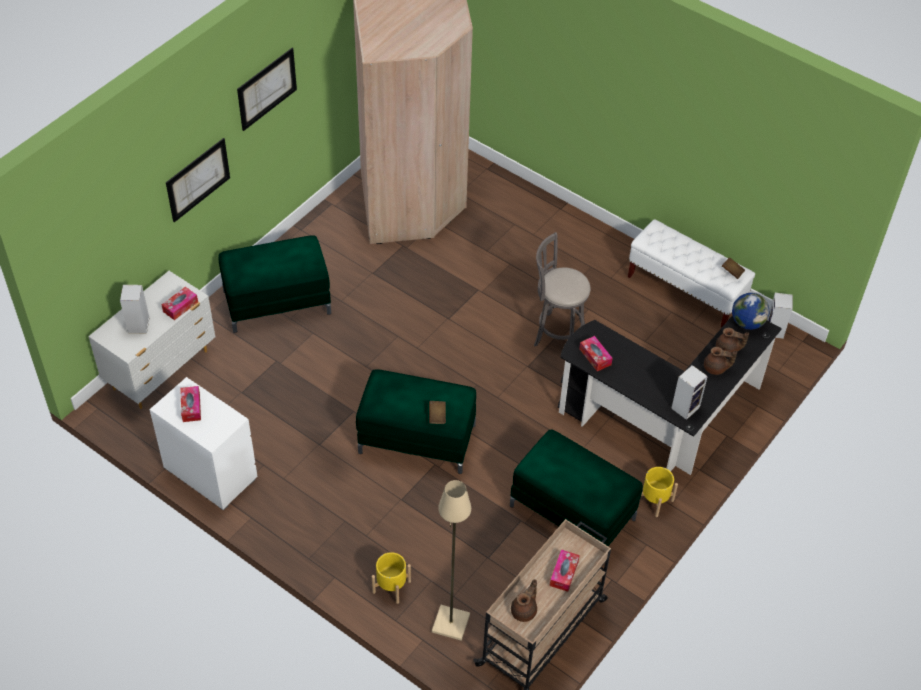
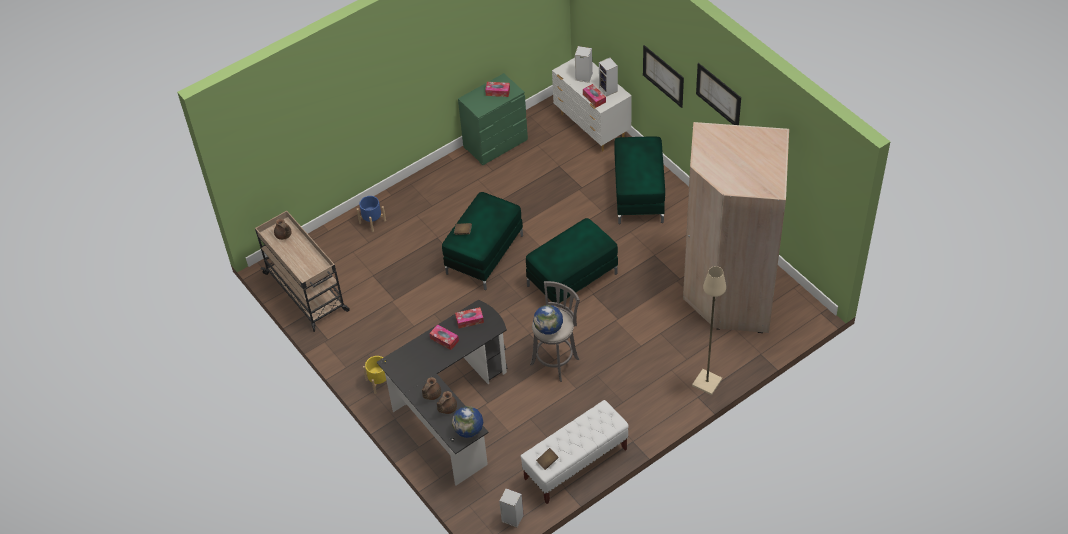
camera: 110 degrees right, 0 degrees up
(210, 473) = (496, 143): white dresser -> green dresser
(391, 587) = (372, 221): yellow planter -> blue planter
(450, 624) = (333, 246): beige floor lamp -> beige floor lamp (706, 382)
(564, 573) = (300, 261): tissue box -> tissue box (444, 339)
(573, 512) = (389, 331): green ottoman -> green ottoman (572, 280)
(575, 285) = (548, 328): none -> globe
(685, 407) = (403, 364): speaker -> speaker (609, 90)

